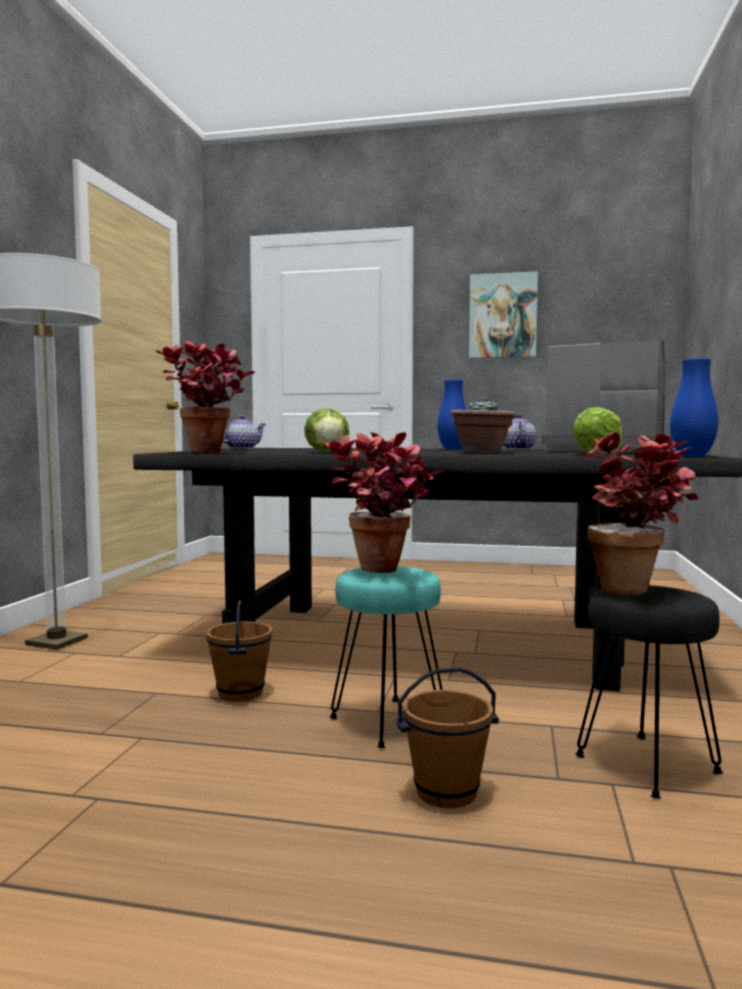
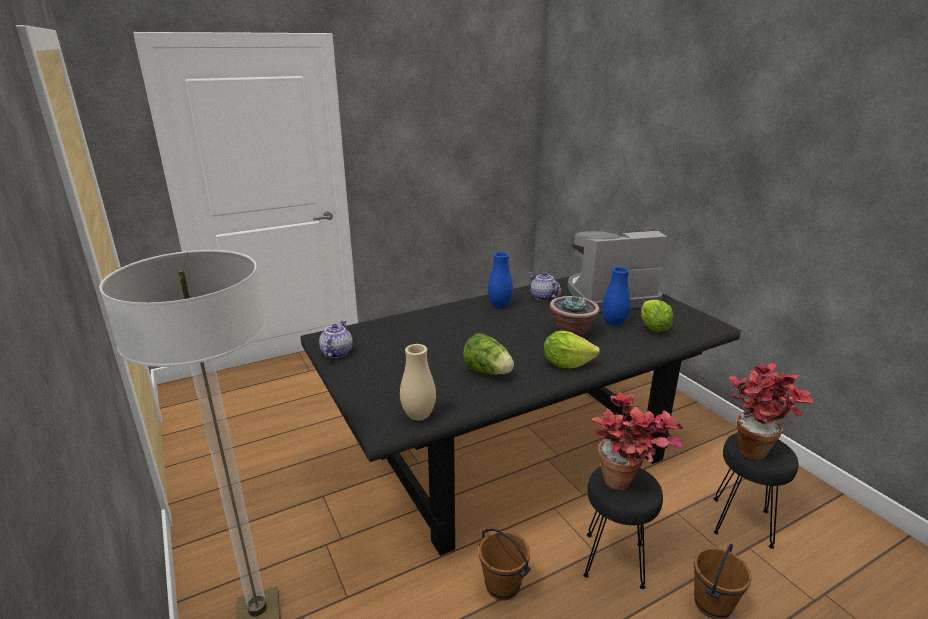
camera: 40 degrees left, 20 degrees up
(208, 453) = (418, 416): potted plant -> beige vase
(387, 722) = (613, 561): turquoise stool -> black stool
(417, 454) = (566, 364): none -> lettuce
(502, 316) = (419, 124): picture -> none
(692, 456) = (708, 326): blue vase -> blue vase (613, 323)

